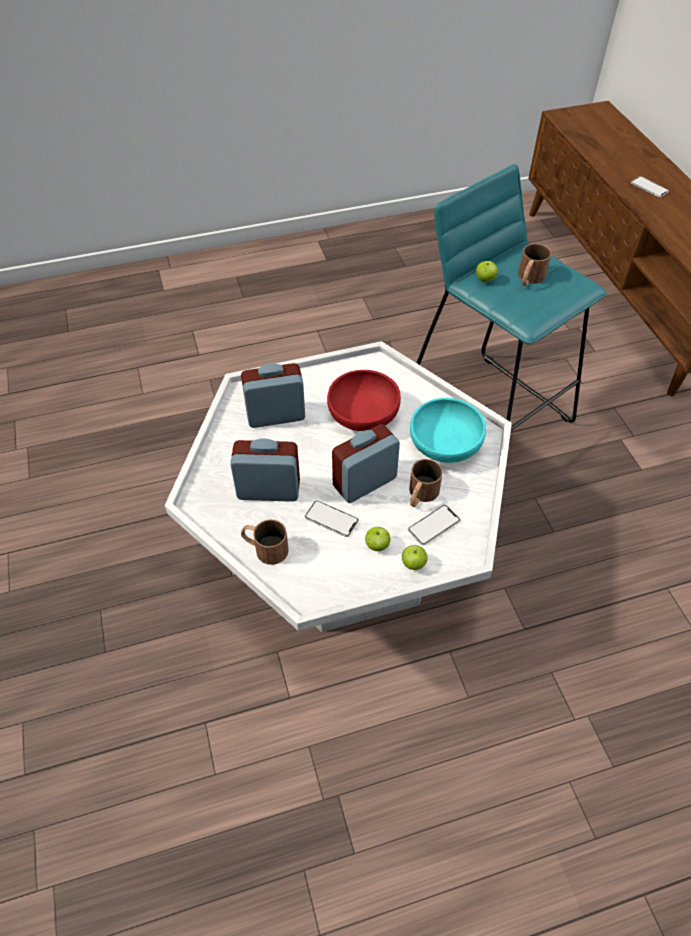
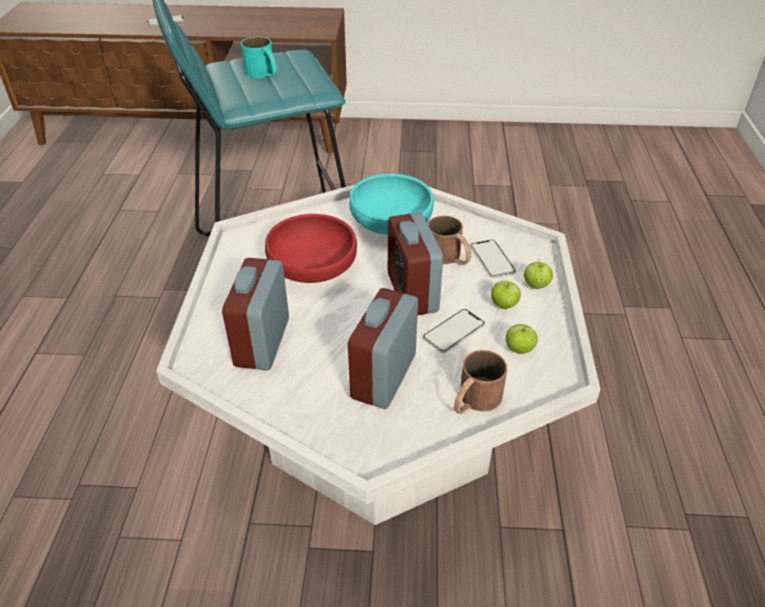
camera: 70 degrees left, 10 degrees down
(485, 280) = (242, 94): apple -> apple (519, 349)
(529, 279) = (263, 74): brown mug -> turquoise mug

